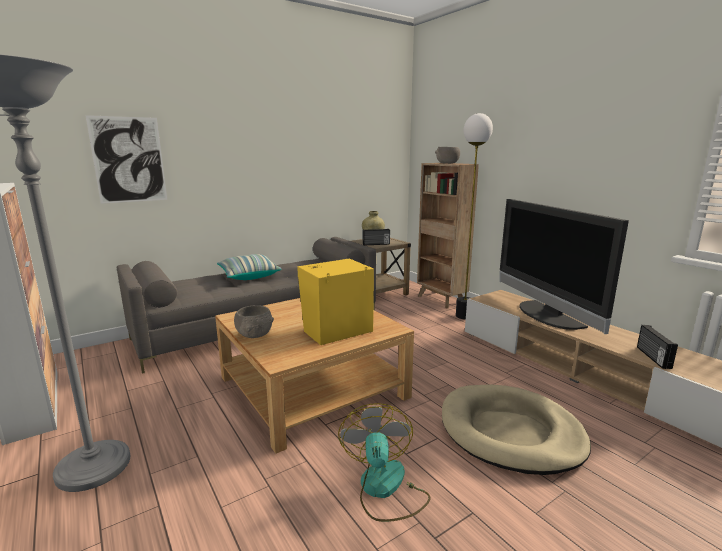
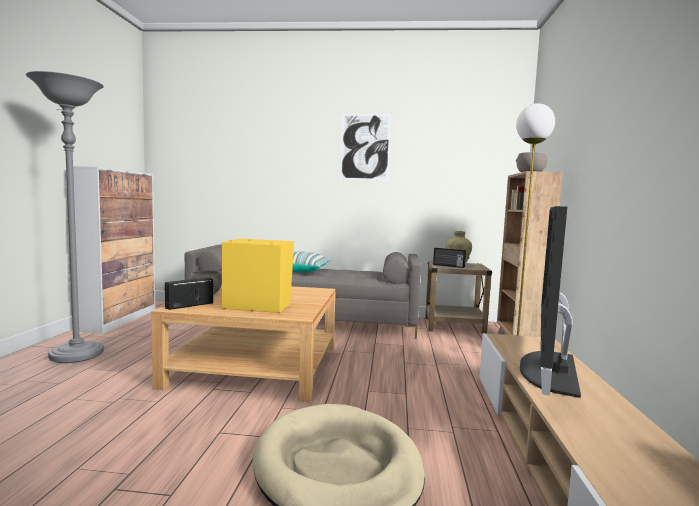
camera: 40 degrees right, 10 degrees down
(129, 160) = (237, 166): picture -> picture (365, 147)
(384, 489) = (157, 442): fan -> none
(652, 357) = (605, 457): radio -> radio (189, 305)

